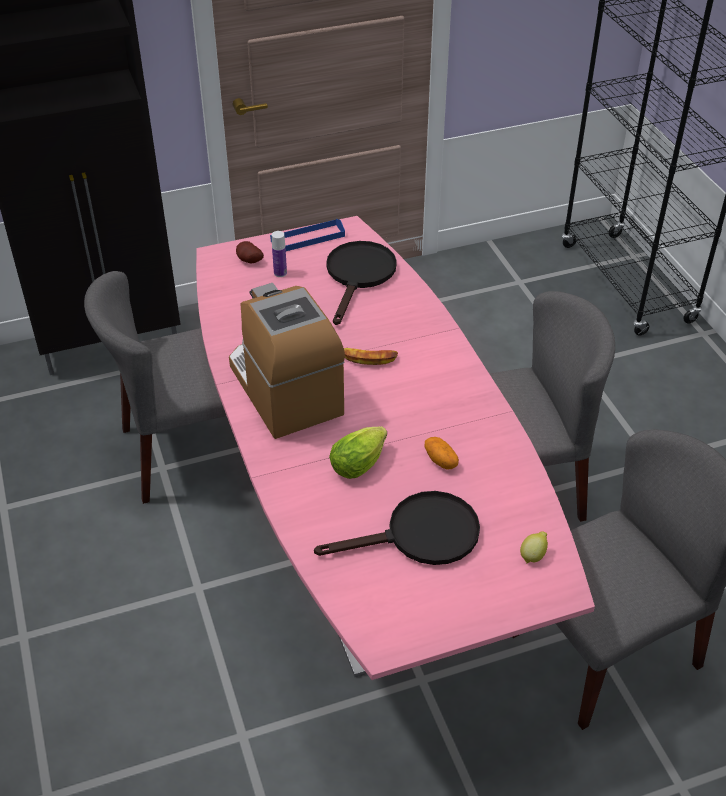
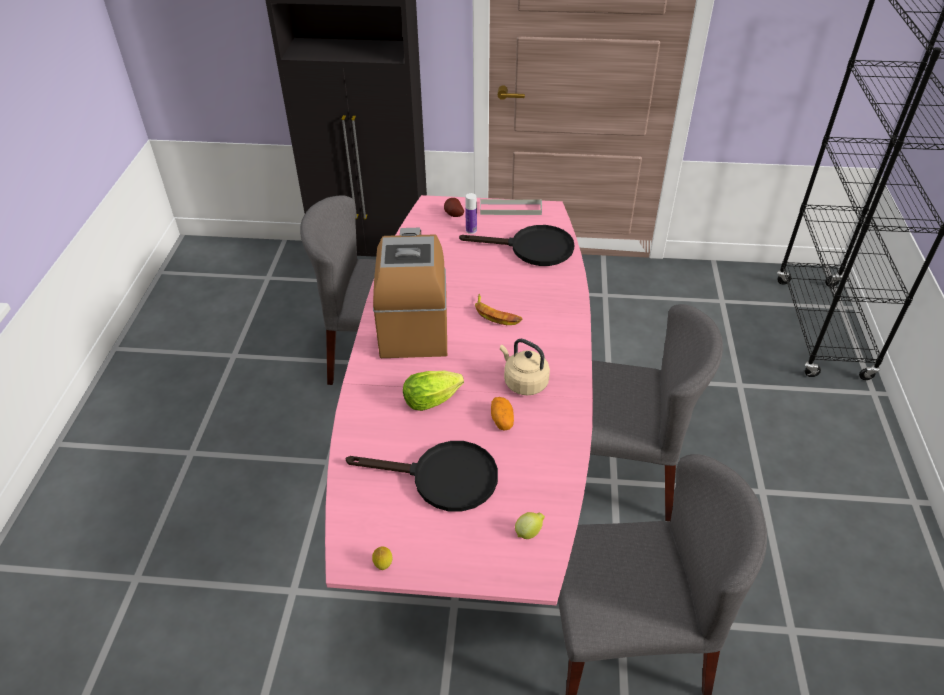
camera: 25 degrees right, 0 degrees up
(308, 238) = (510, 209): blue tray -> grey tray
(359, 276) = (532, 249): black frying pan -> black frying pan turned 60 degrees clockwise
(417, 637) = (383, 565): none -> lemon
(438, 416) = (523, 382): none -> beige kettle

